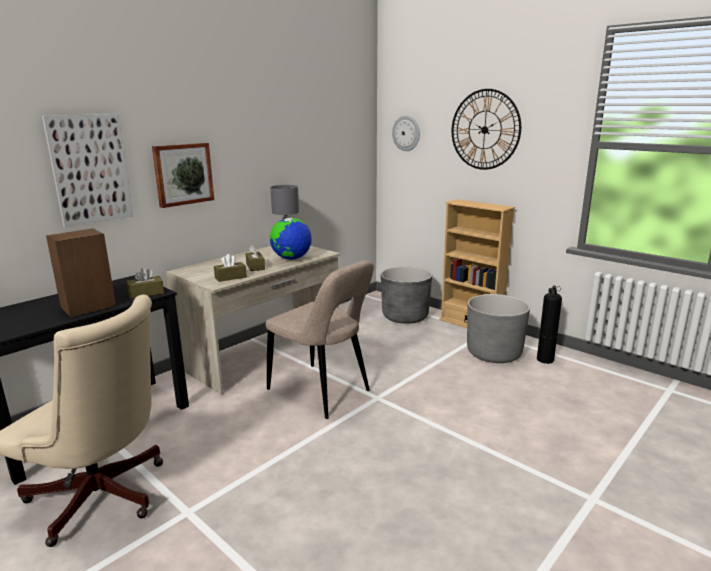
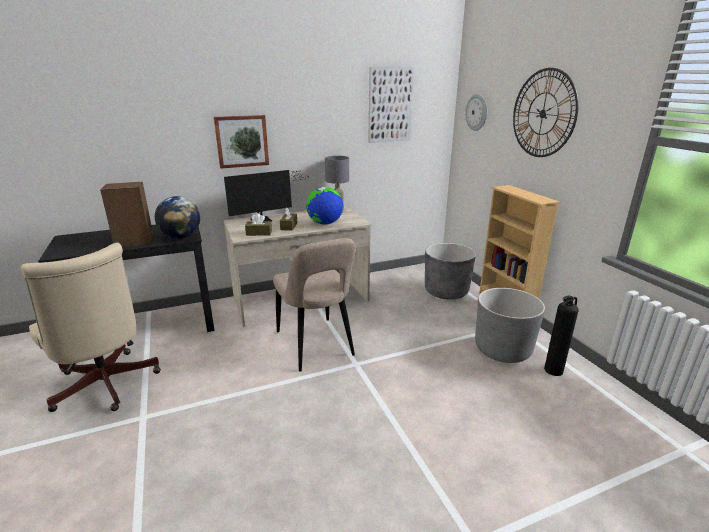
camera: 25 degrees right, 5 degrees up
(90, 169) = (160, 133): picture -> picture (390, 105)
(146, 293) = (181, 237): brown tissue box -> globe
(217, 264) = (264, 219): none -> monitor

